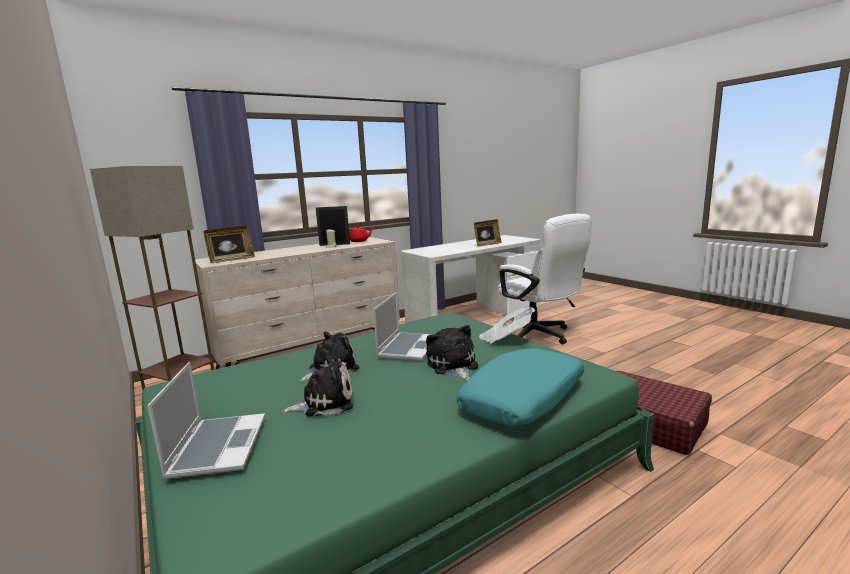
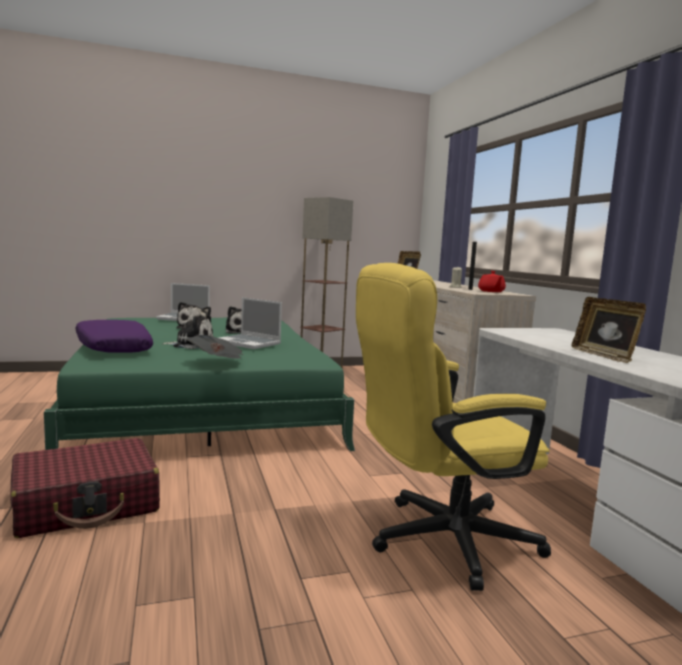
camera: 105 degrees right, 5 degrees down
(523, 399) = (112, 348): turquoise pillow -> purple pillow
(538, 336) = (438, 540): white office chair -> yellow office chair

